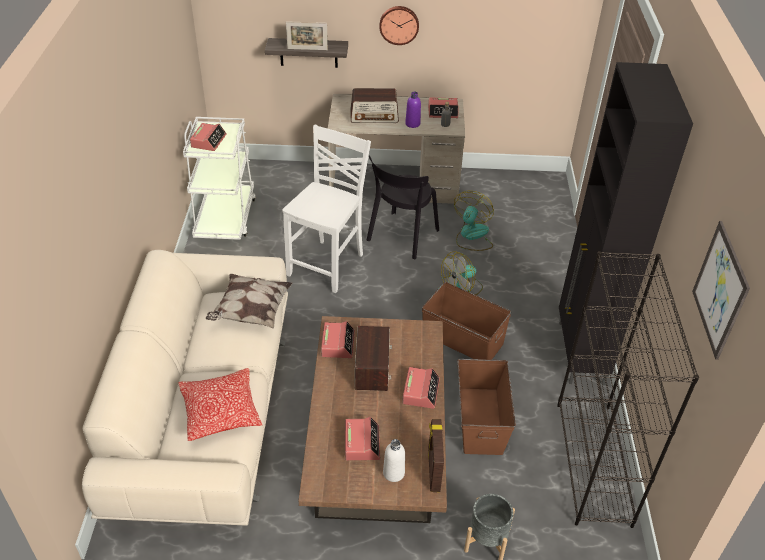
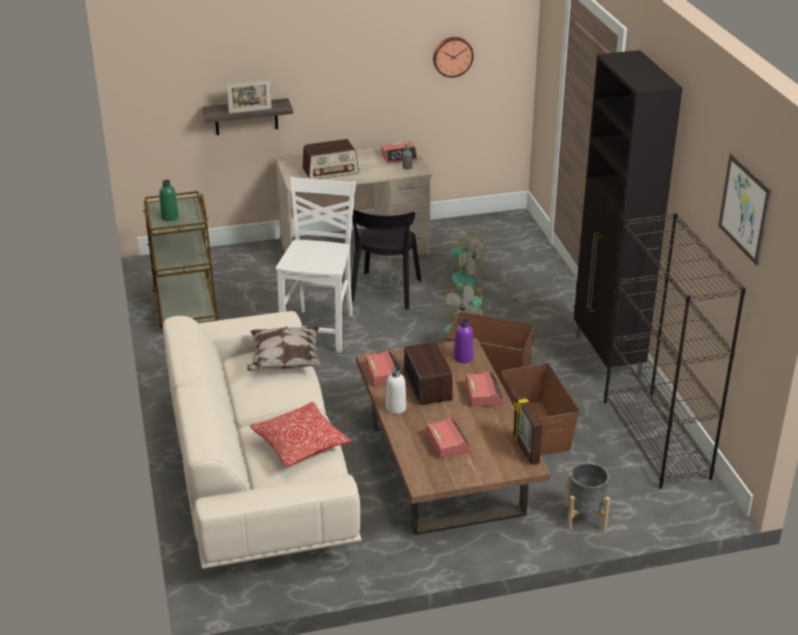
camera: 15 degrees left, 10 degrees down
(208, 141) = (170, 217): alarm clock -> green bottle
(225, 218) = (185, 308): white cart -> brown cart
(393, 473) = (489, 459): white bottle -> white bottle (396, 408)
(399, 24) = (340, 73): wall clock -> wall clock (452, 56)
(412, 124) = (373, 172): purple bottle -> purple bottle (463, 358)
(472, 236) = (457, 279): fan -> fan turned 120 degrees clockwise

